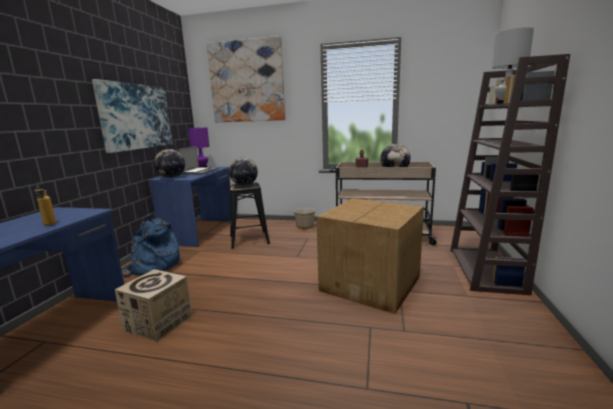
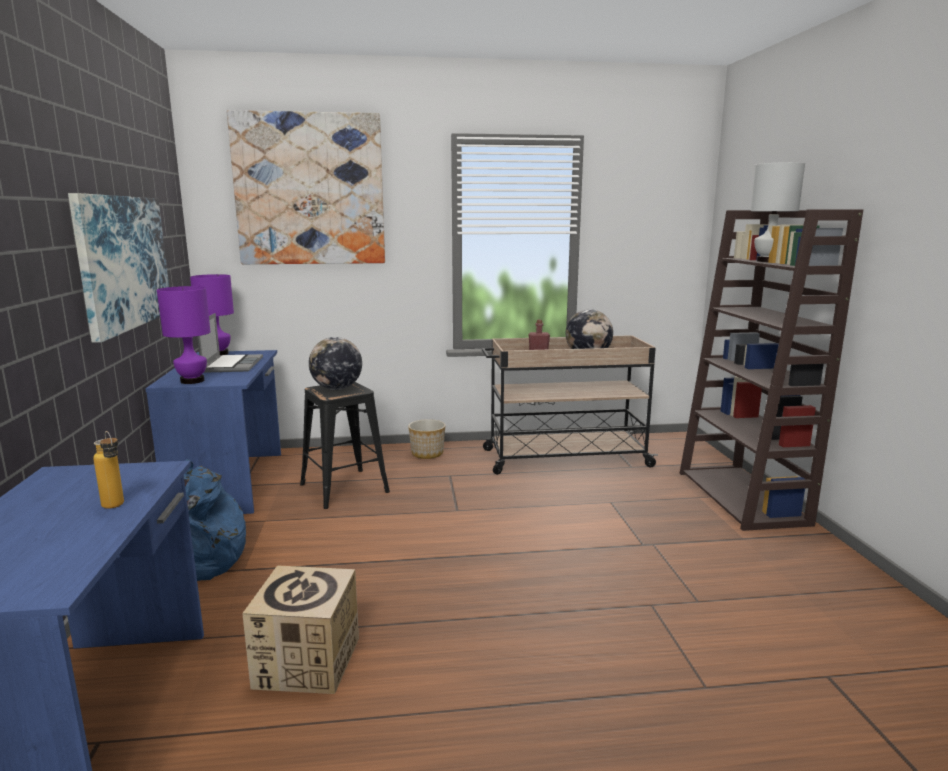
camera: 20 degrees left, 0 degrees up
(172, 177) = (192, 381): globe -> purple table lamp
(372, 283) = (607, 539): cardboard box -> none

